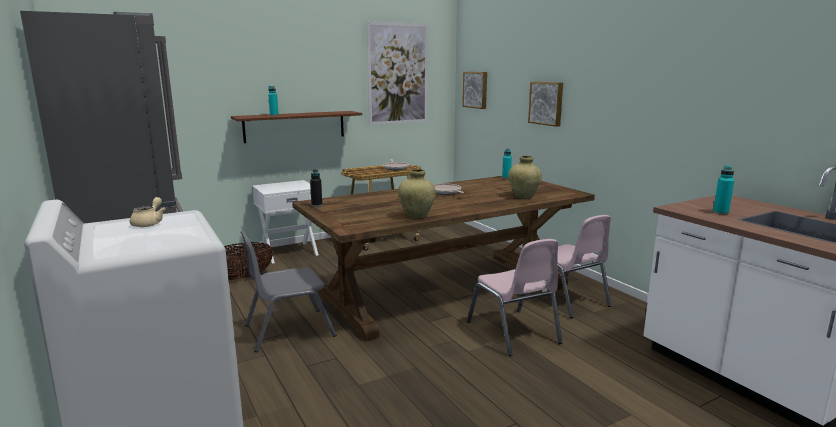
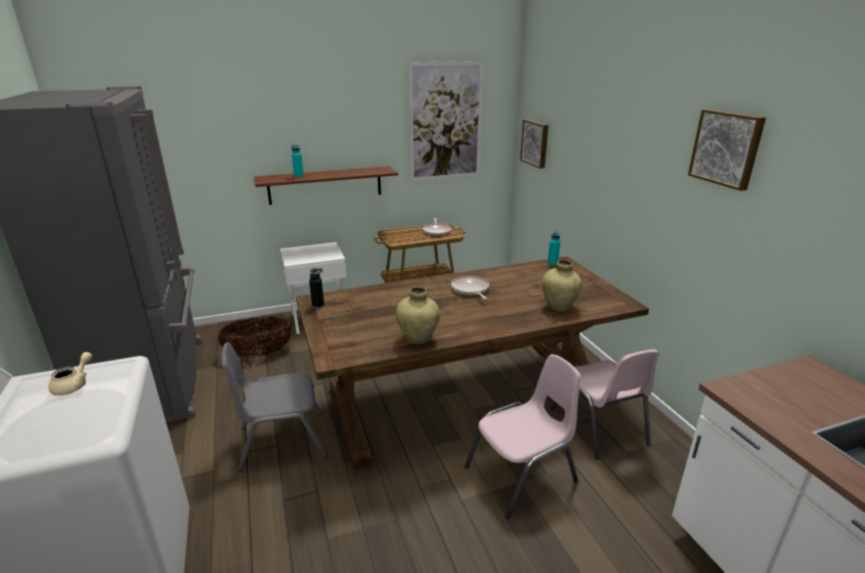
camera: 10 degrees right, 10 degrees up
(513, 332) = (522, 475): pink chair -> pink chair turned 105 degrees counterclockwise
(546, 103) = (609, 179): picture -> picture (726, 148)
(721, 212) = (791, 409): turquoise bottle -> none

